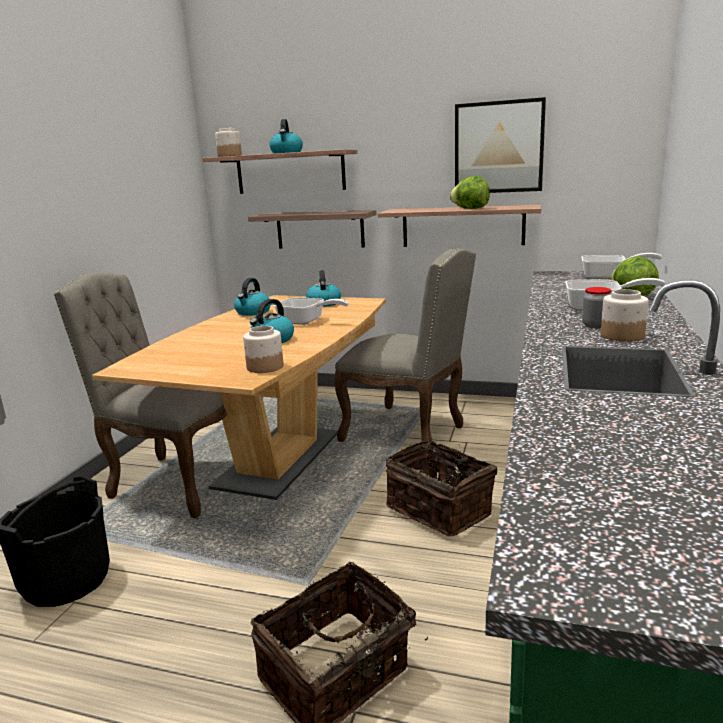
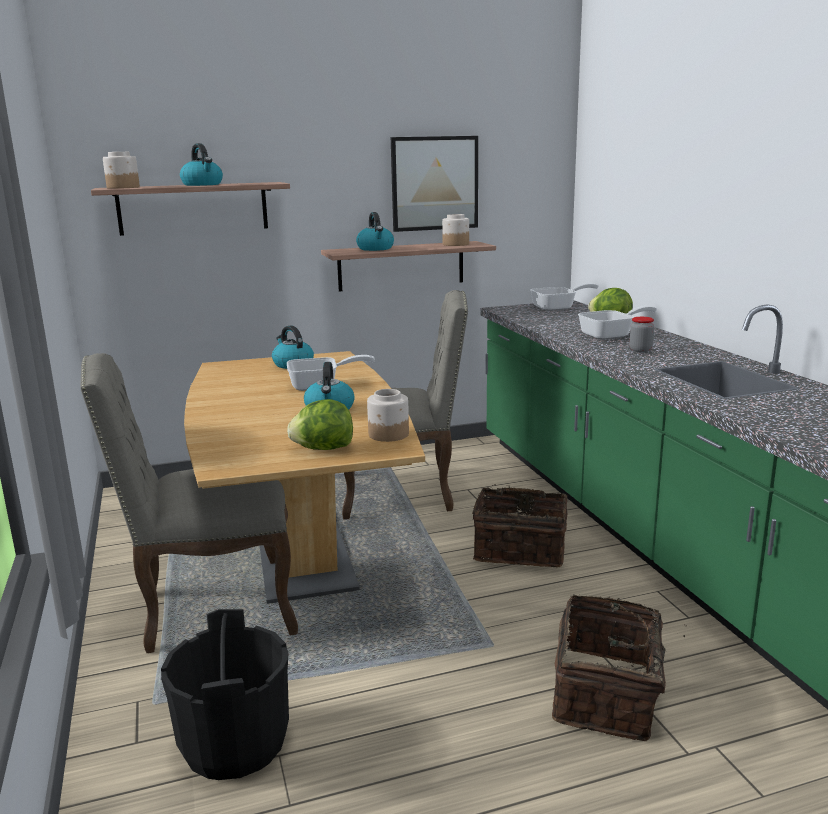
camera: 35 degrees left, 0 degrees up
(253, 312) = (228, 385): kettle -> kettle (375, 249)
(320, 229) = (235, 277): shelf -> none
(470, 209) = (424, 247): lettuce -> lettuce (323, 449)
(621, 336) = (674, 355): jar -> jar (455, 244)

